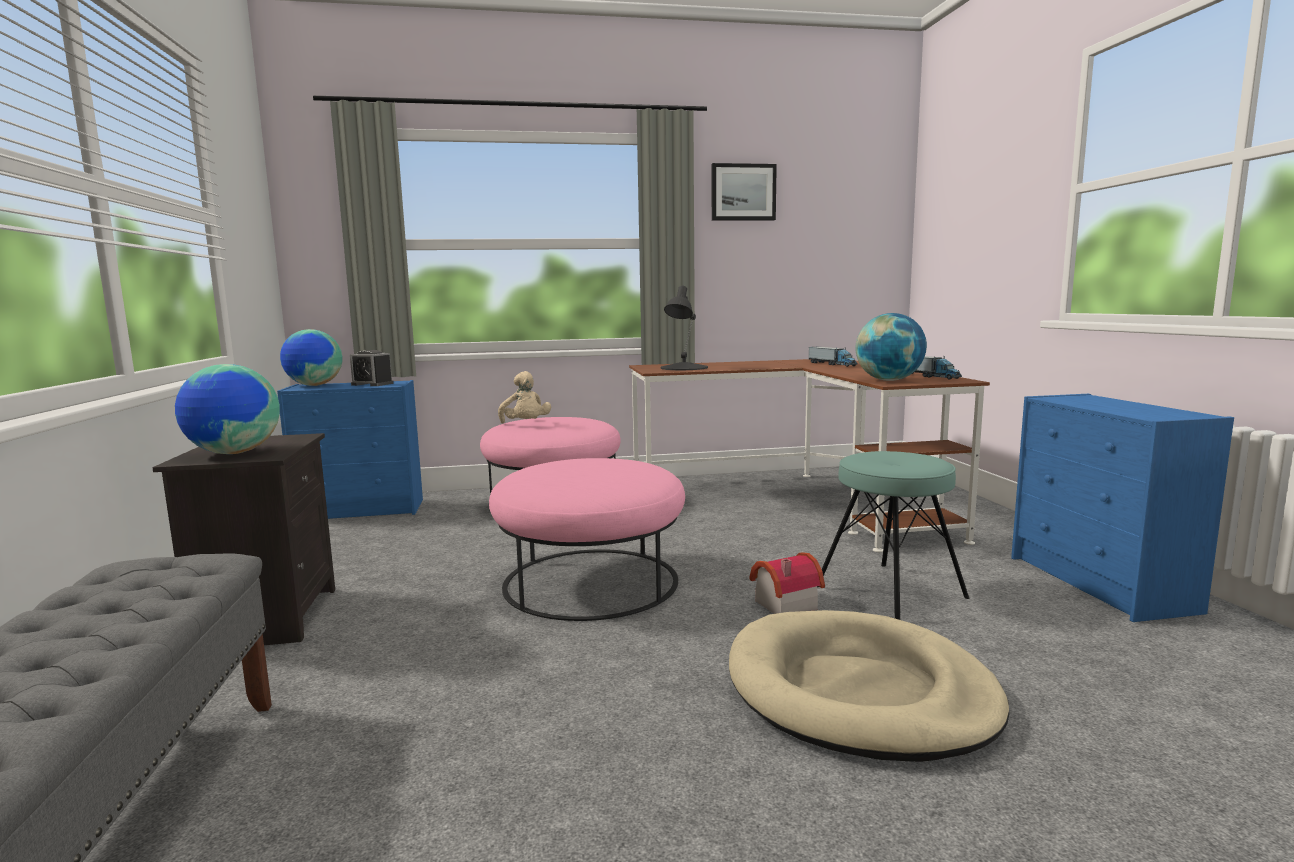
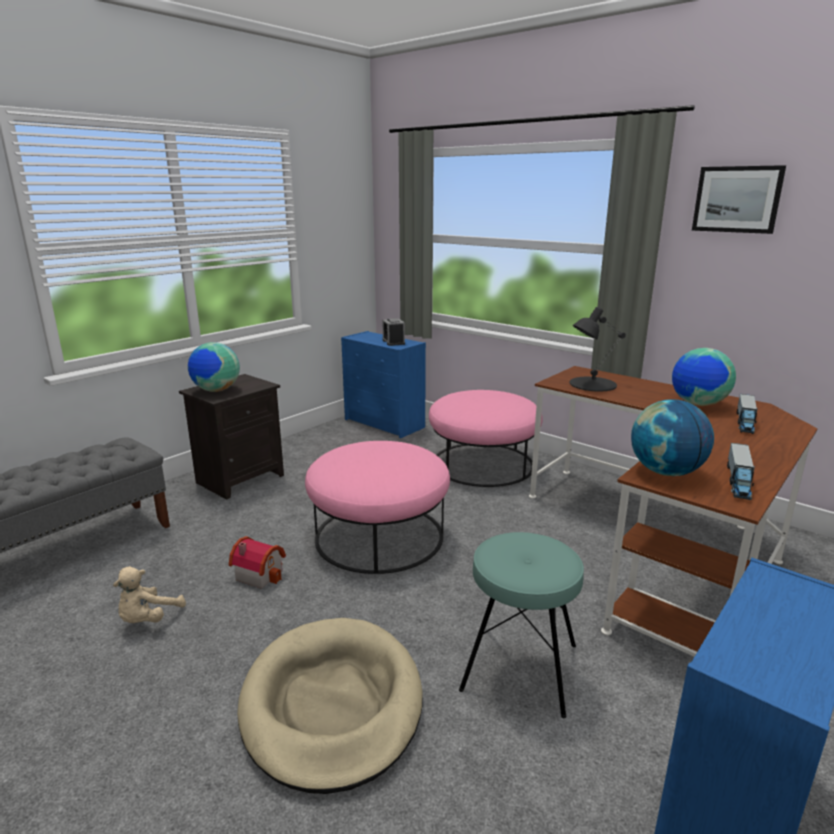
camera: 50 degrees right, 10 degrees up
(314, 385) = (369, 335): globe -> globe (698, 404)
(525, 425) = (467, 398): beige plush toy -> beige plush toy (148, 619)
(782, 604) = (433, 622): toy house -> toy house (260, 573)

